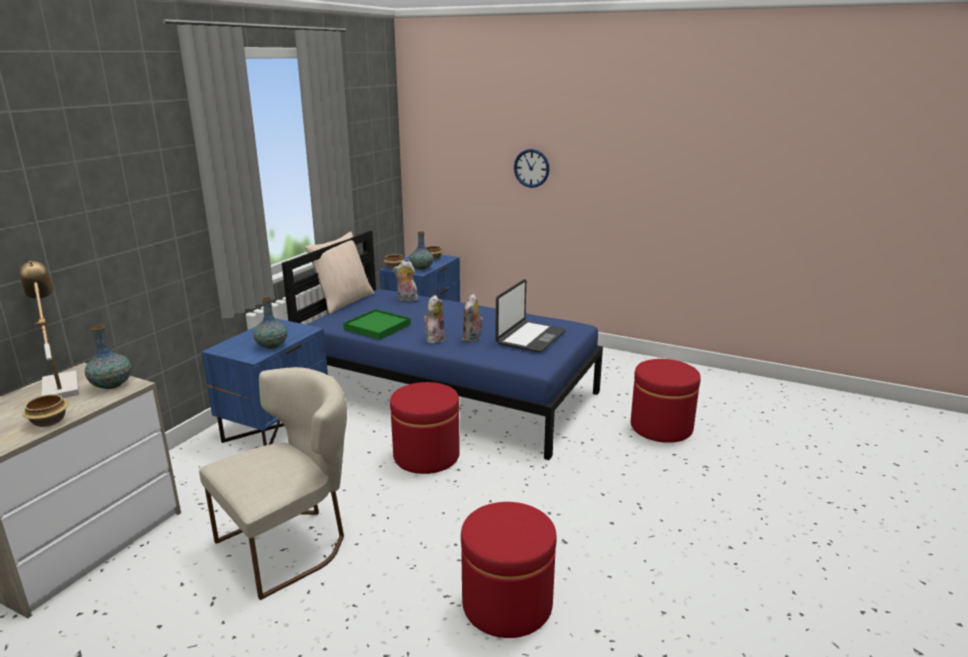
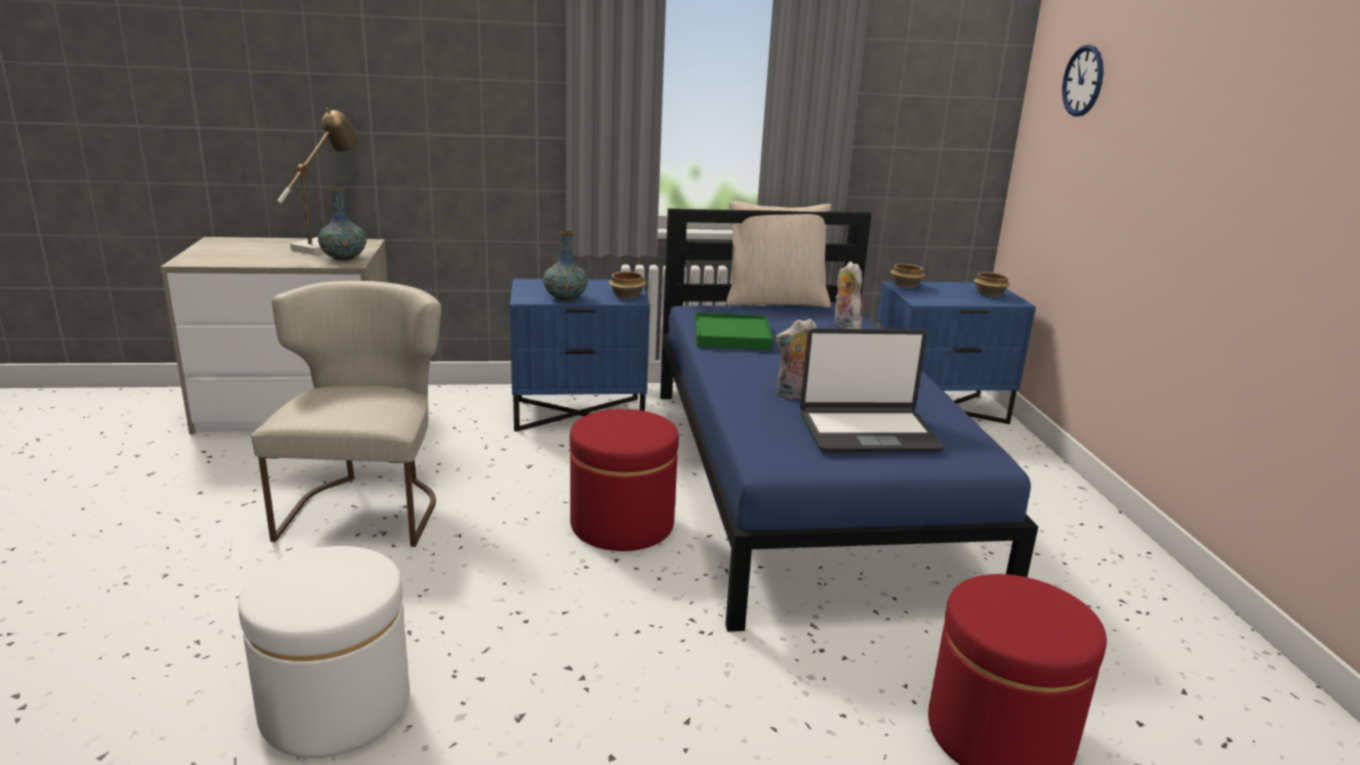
camera: 55 degrees right, 0 degrees up
(50, 421) = (254, 261): bowl -> bowl (628, 296)
(291, 543) = (366, 506): beige chair -> beige chair turned 105 degrees counterclockwise
(421, 268) = (938, 298): vase -> none
(434, 339) = (753, 374): plush toy -> none
(507, 604) = (335, 707): red ottoman -> white ottoman
(531, 168) = (1169, 156): wall clock -> wall clock (1083, 81)

